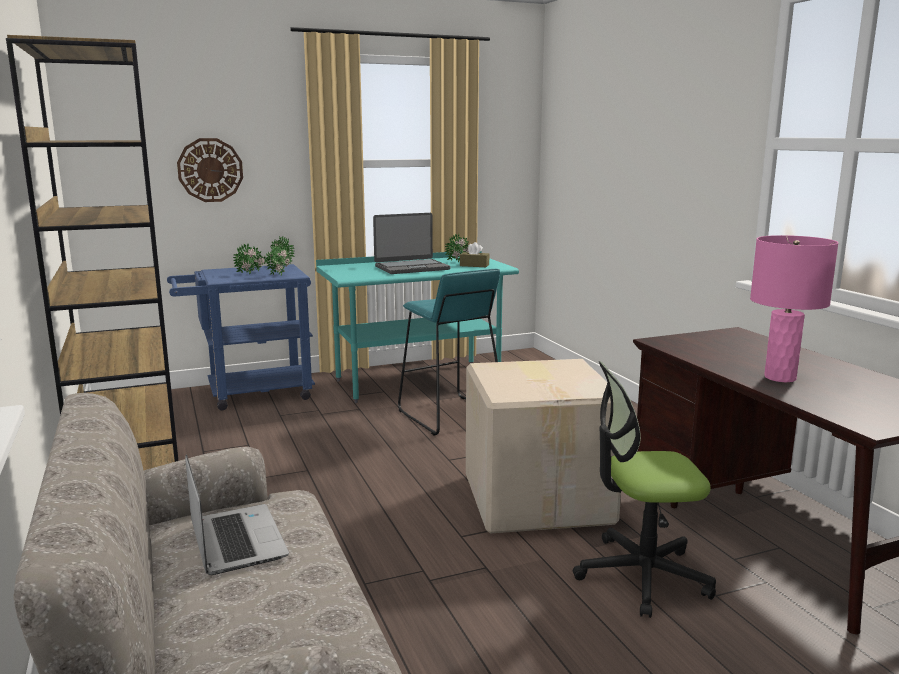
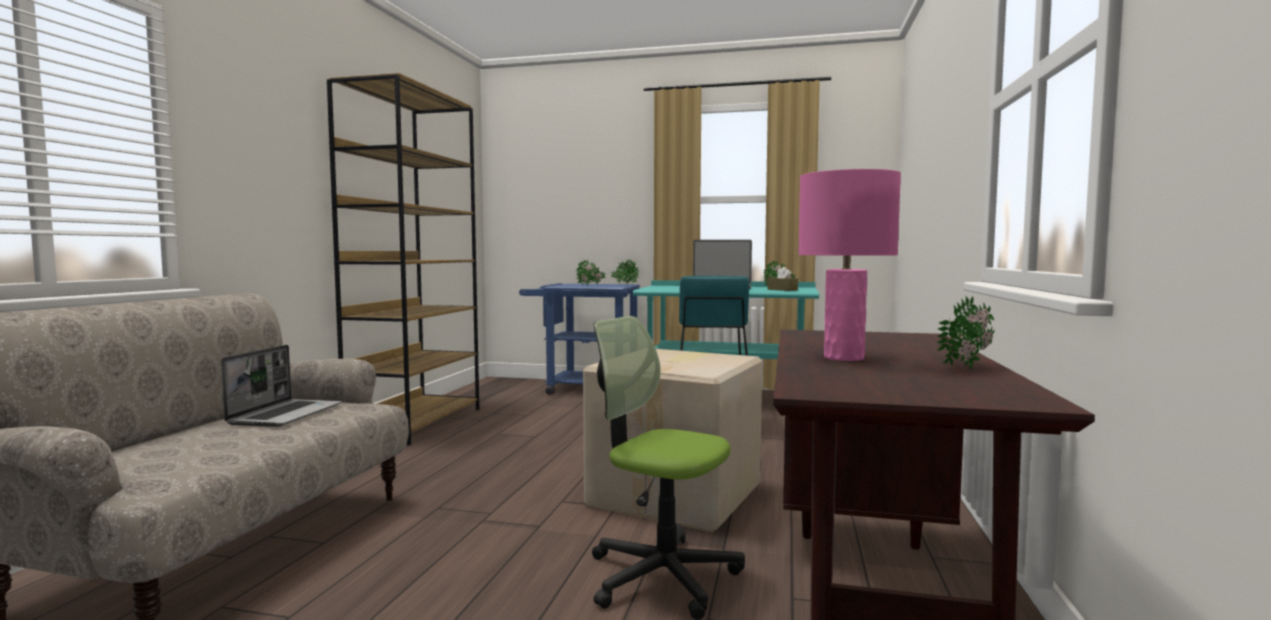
camera: 35 degrees right, 10 degrees down
(210, 170) = (581, 205): wall clock -> none
(281, 275) = (606, 286): potted plant -> potted plant (970, 368)

